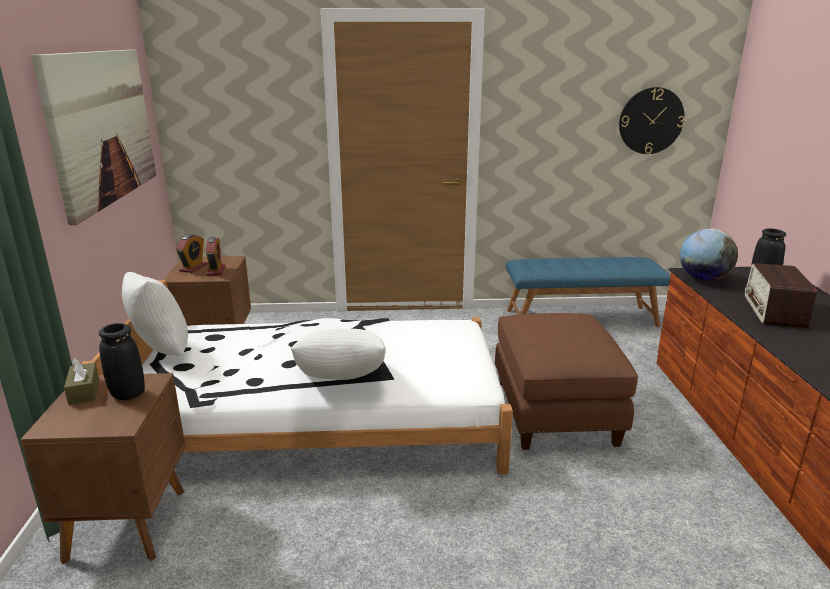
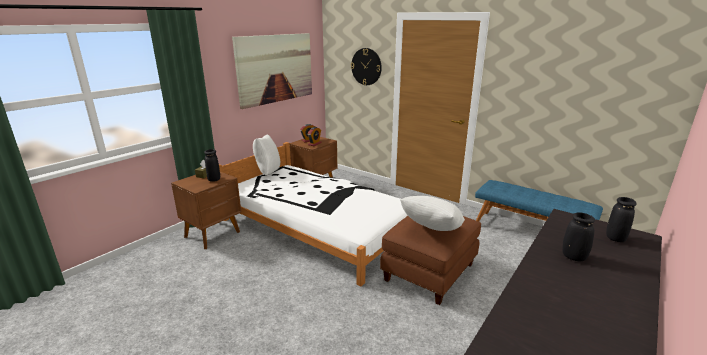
camera: 40 degrees right, 0 degrees up
(340, 382) = (307, 207): white pillow -> white pillow (431, 230)
(651, 121) = (613, 99): wall clock -> wall clock (366, 66)
(703, 279) = (564, 222): globe -> none
(774, 311) = (573, 257): radio -> black vase

